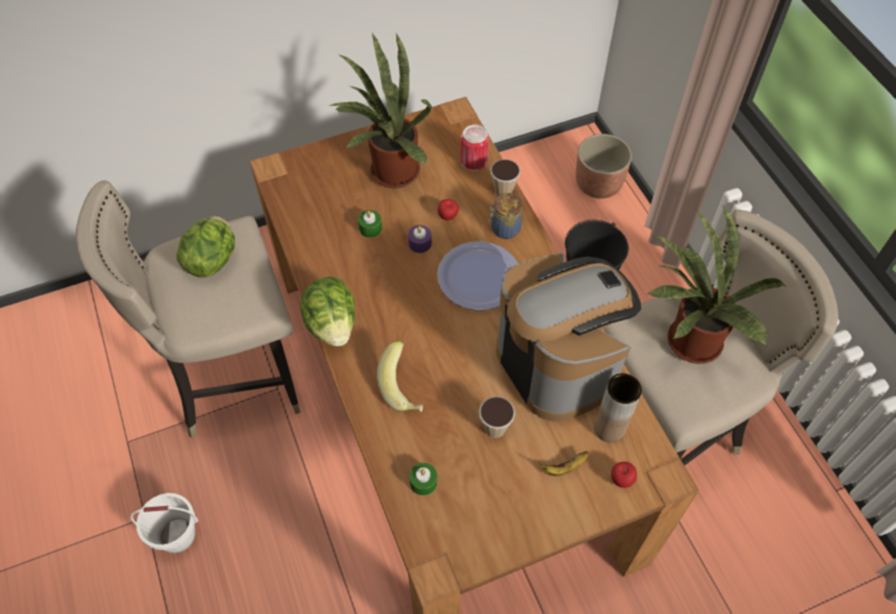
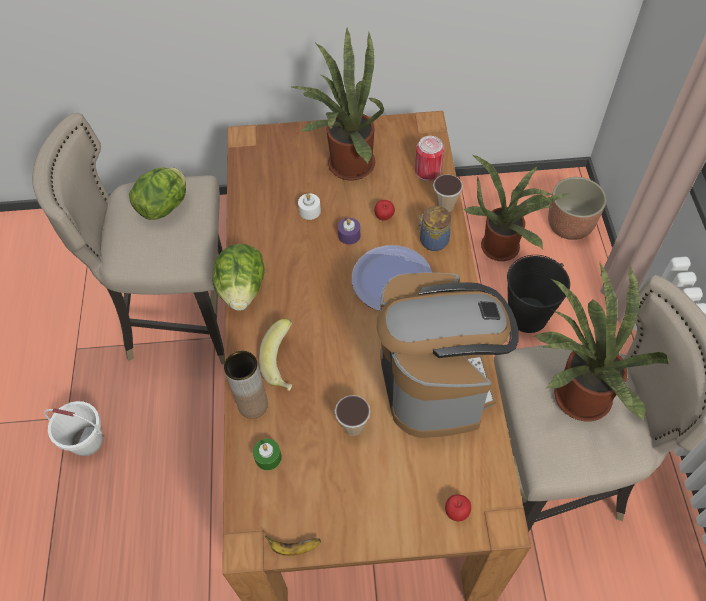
camera: 20 degrees right, 0 degrees up
(370, 228) = (310, 211): green candle -> white candle
(541, 219) = (503, 245): none -> potted plant
(564, 468) = (404, 483): banana -> banana (294, 548)
(609, 428) = (463, 458): brown vase -> brown vase (253, 404)

